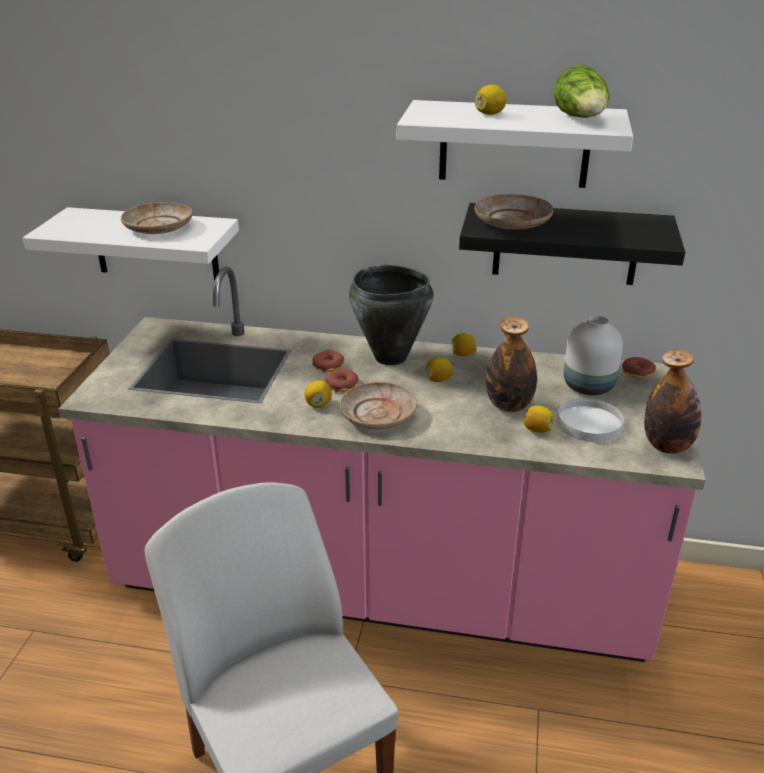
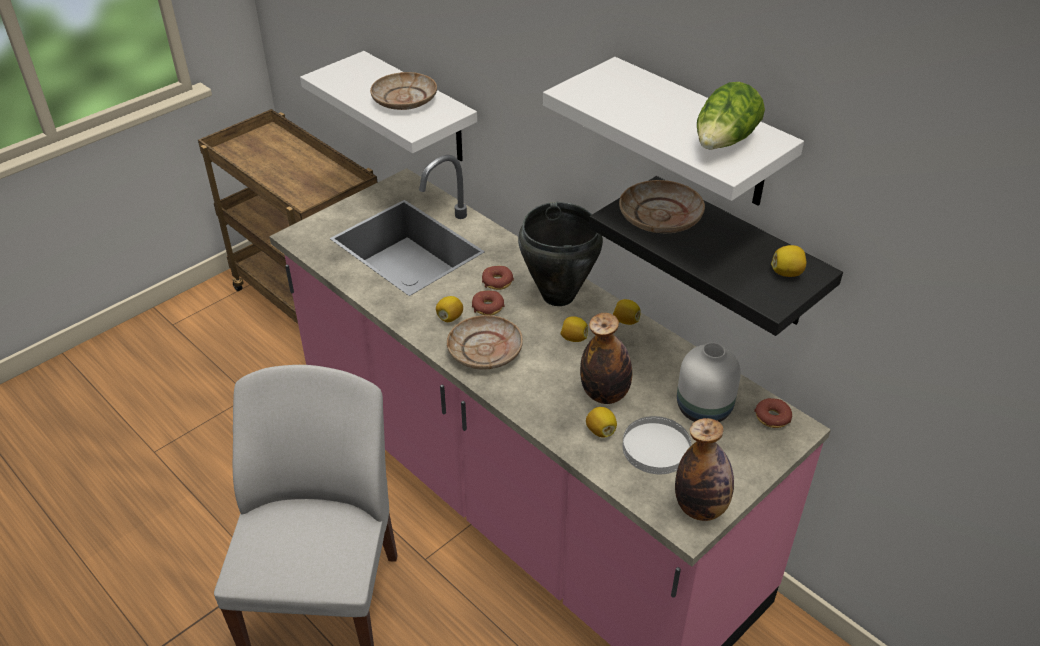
camera: 35 degrees right, 10 degrees up
(490, 114) = (648, 104): lemon -> lemon (787, 273)

